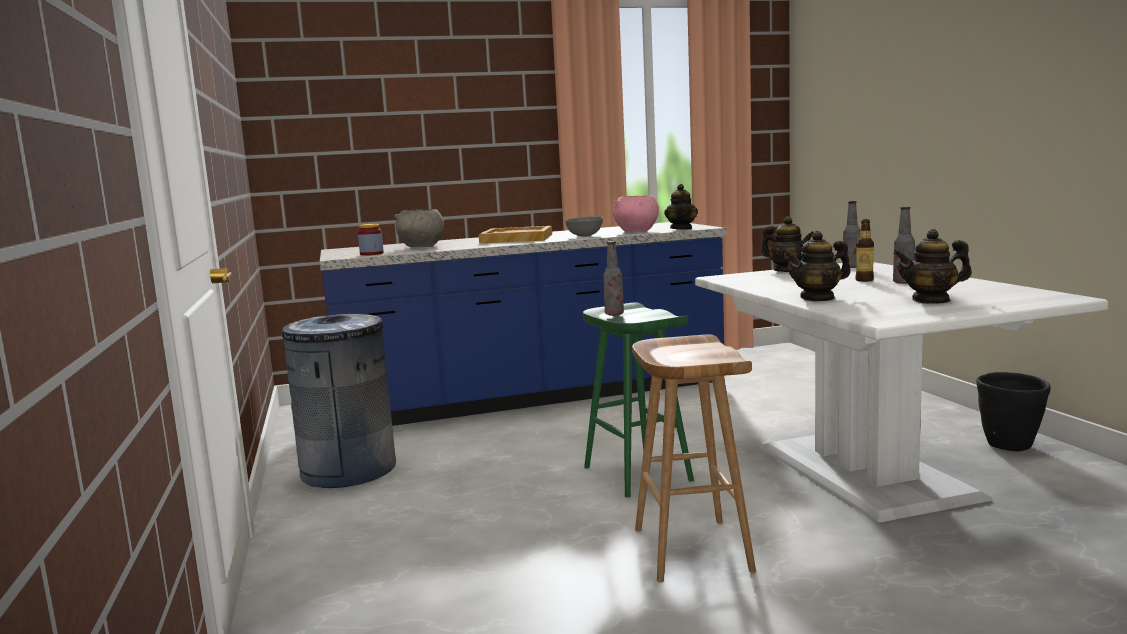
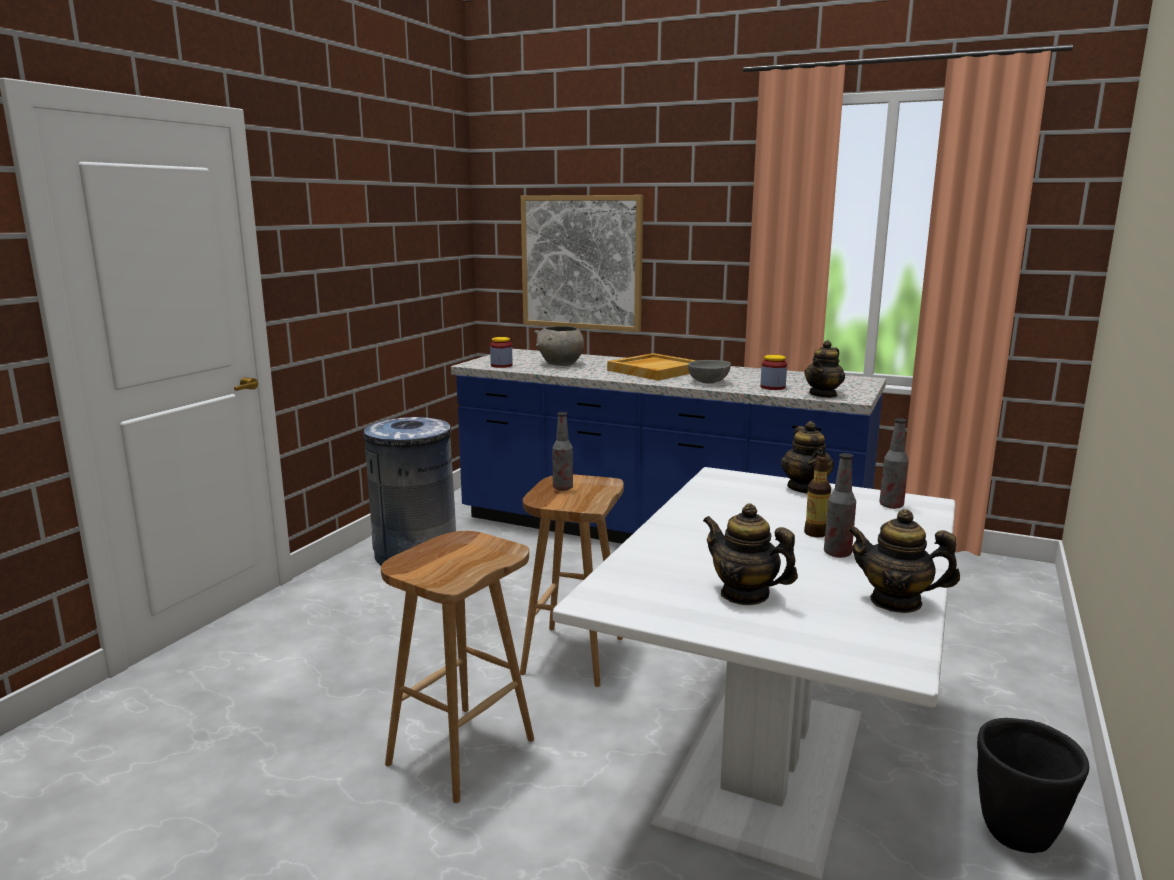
camera: 40 degrees right, 5 degrees up
(383, 153) = (581, 262): none -> picture
(635, 473) = (572, 654): green stool -> brown stool
(637, 231) = (772, 387): pink bowl -> jar
(817, 298) = (670, 542): teapot -> teapot (896, 602)

